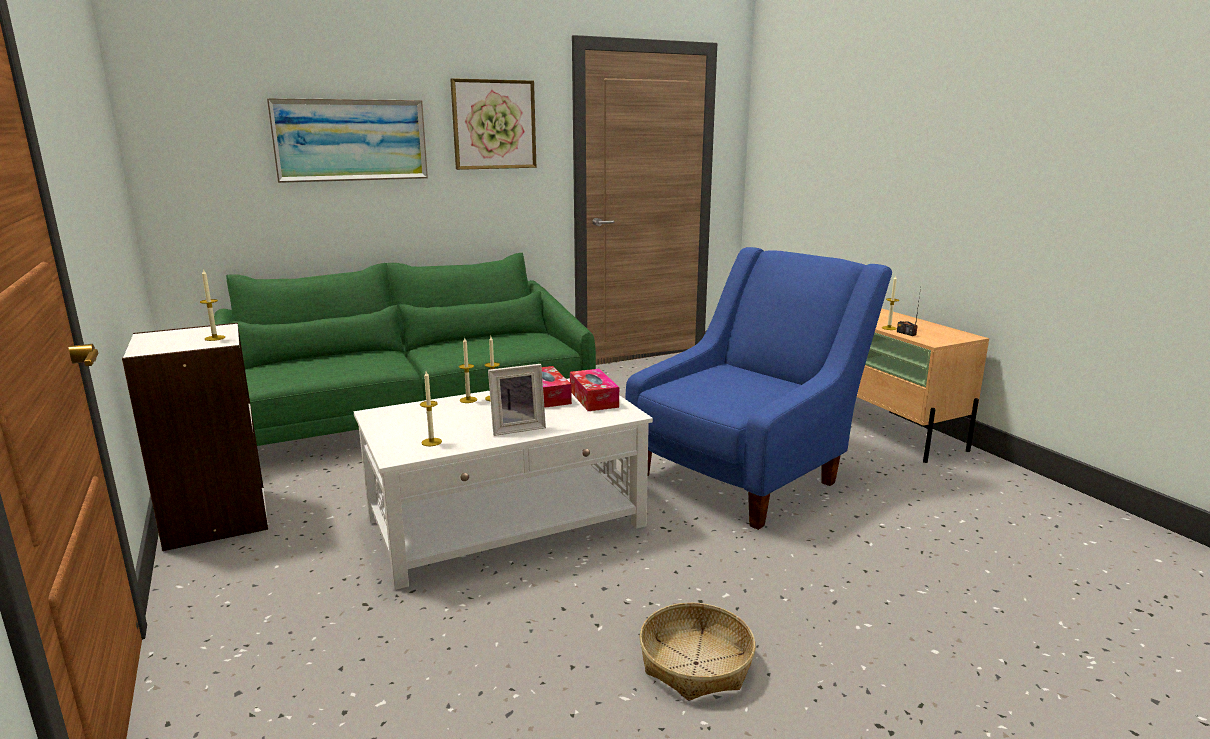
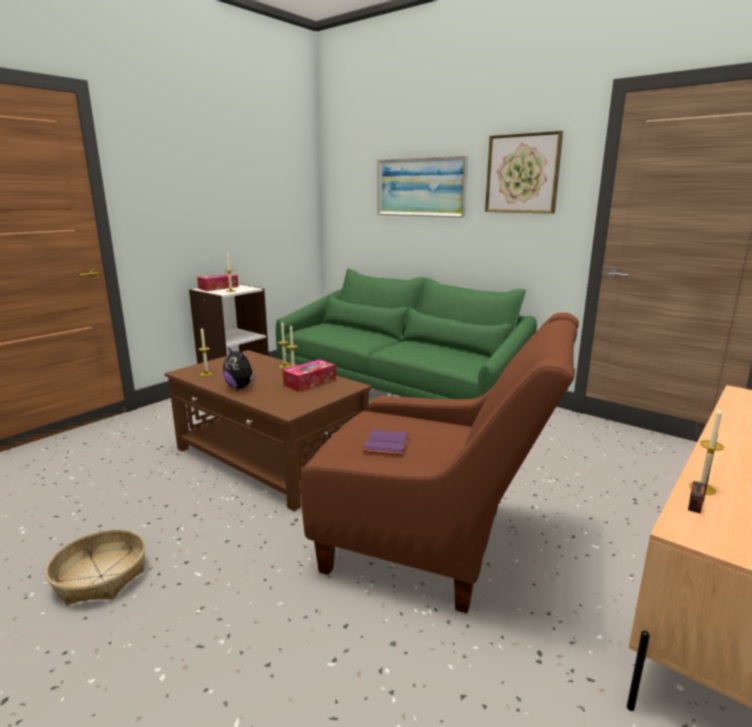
camera: 65 degrees right, 0 degrees up
(508, 522) = (270, 458): white coffee table -> brown coffee table
(517, 428) = (240, 387): picture frame -> plush toy
(593, 399) = (315, 396): tissue box -> tissue box (218, 287)
(739, 392) = (388, 445): none -> purple book
(746, 474) = (435, 544): blue armchair -> brown armchair

